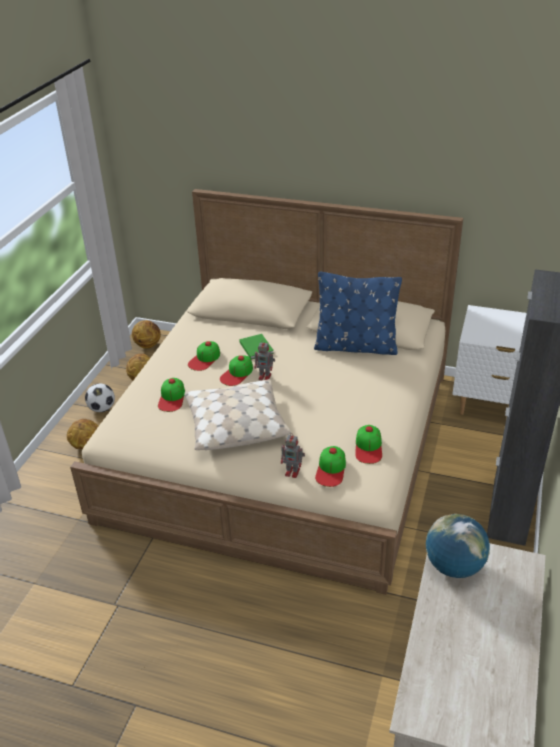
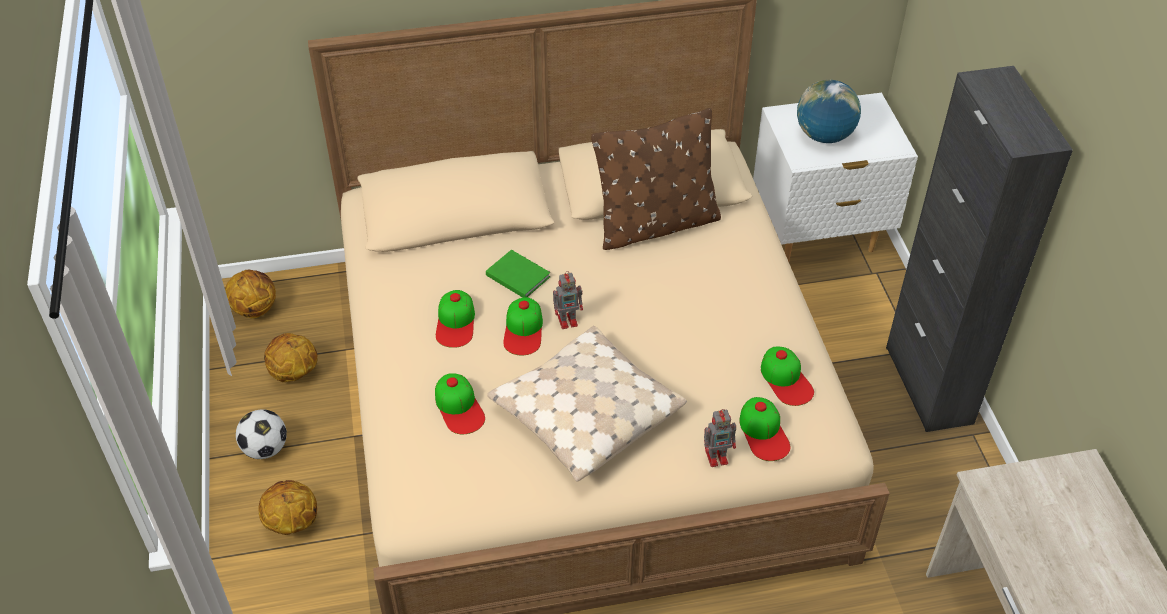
camera: 30 degrees left, 10 degrees up
(355, 346) = (656, 225): blue pillow -> brown pillow
(454, 566) = (1014, 509): globe -> globe (824, 136)

